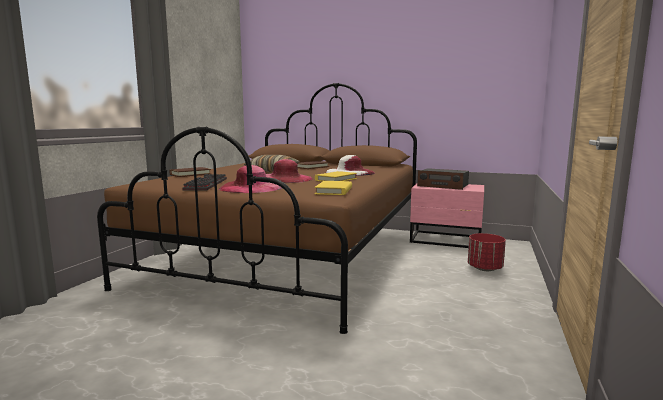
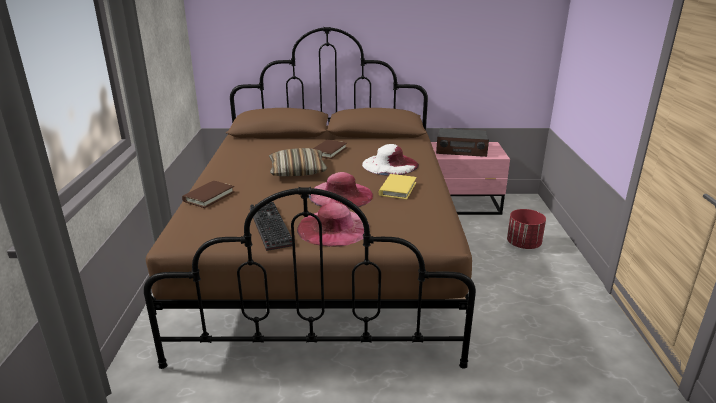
camera: 20 degrees left, 15 degrees up
(334, 191) = (430, 223): yellow book -> none

